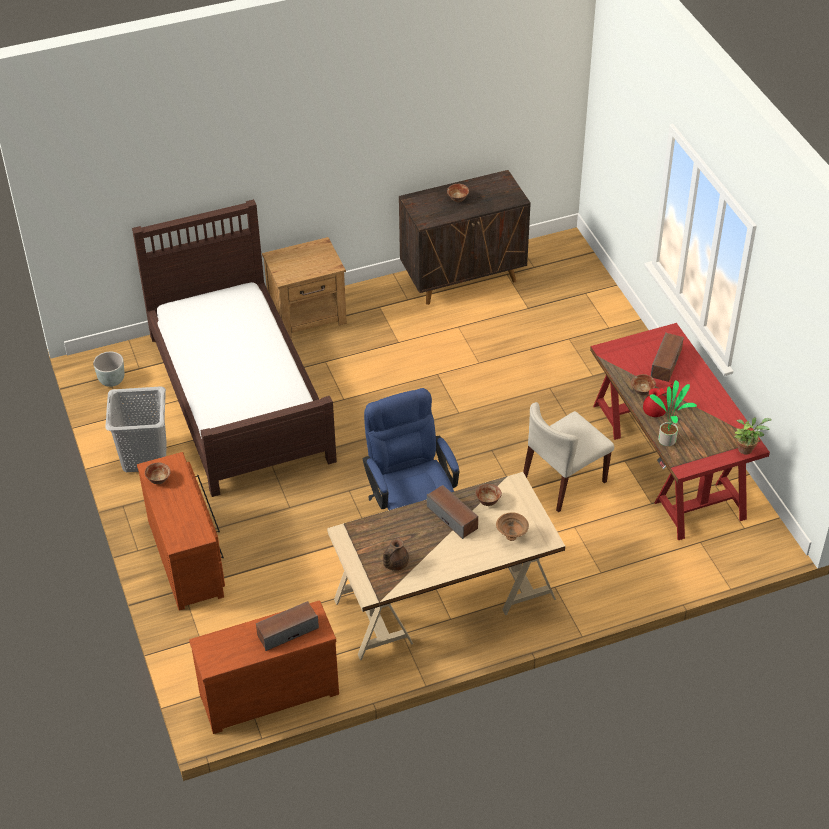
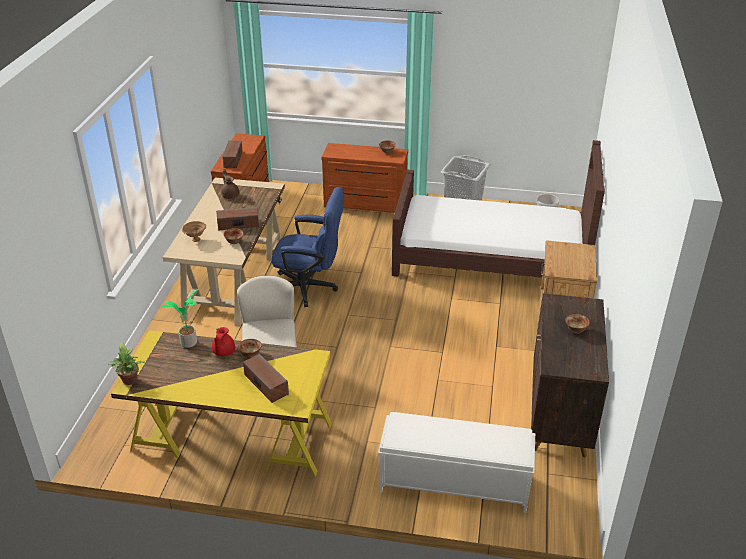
camera: 120 degrees right, 10 degrees down
(590, 311) = (453, 483): none -> white bench
(668, 460) = (232, 437): red desk -> yellow desk

